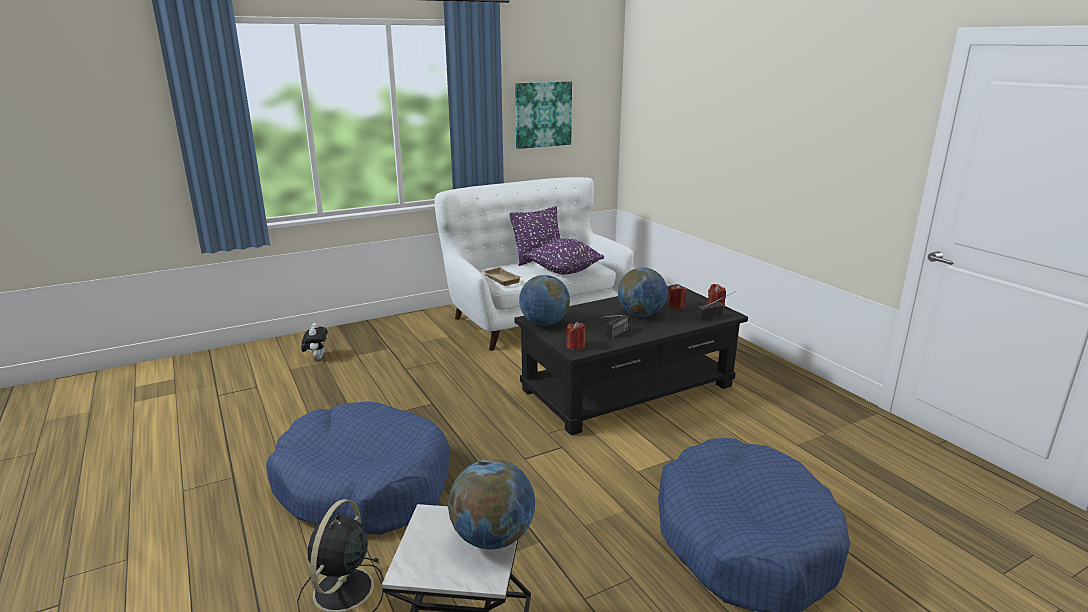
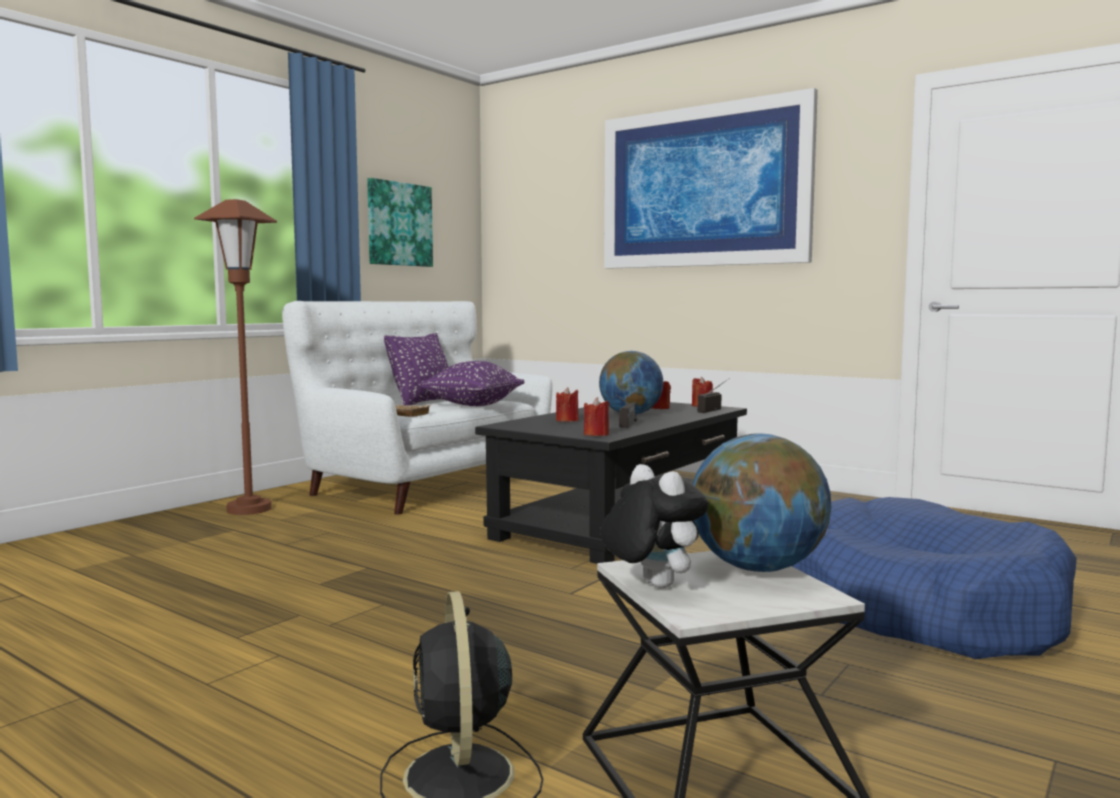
camera: 25 degrees left, 15 degrees down
(317, 358) = (113, 552): plush toy -> plush toy (650, 585)
(363, 485) = (354, 659): blue dog bed -> none
(411, 328) = (249, 509): none -> brown floor lamp
(544, 323) = (524, 426): globe -> none
(584, 318) = (567, 420): none -> red candle
(772, 104) = (703, 187): none -> picture

